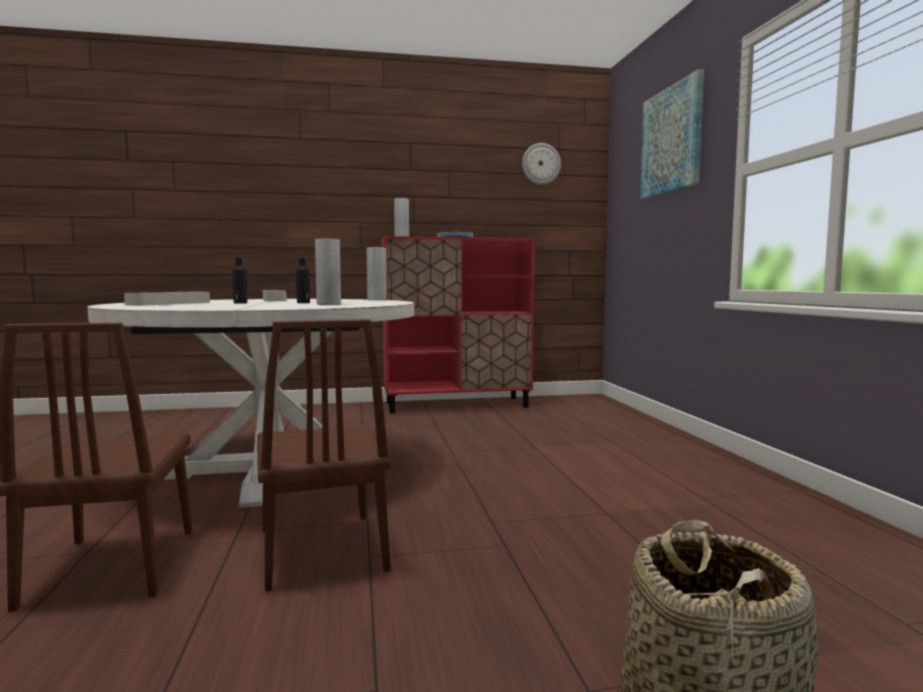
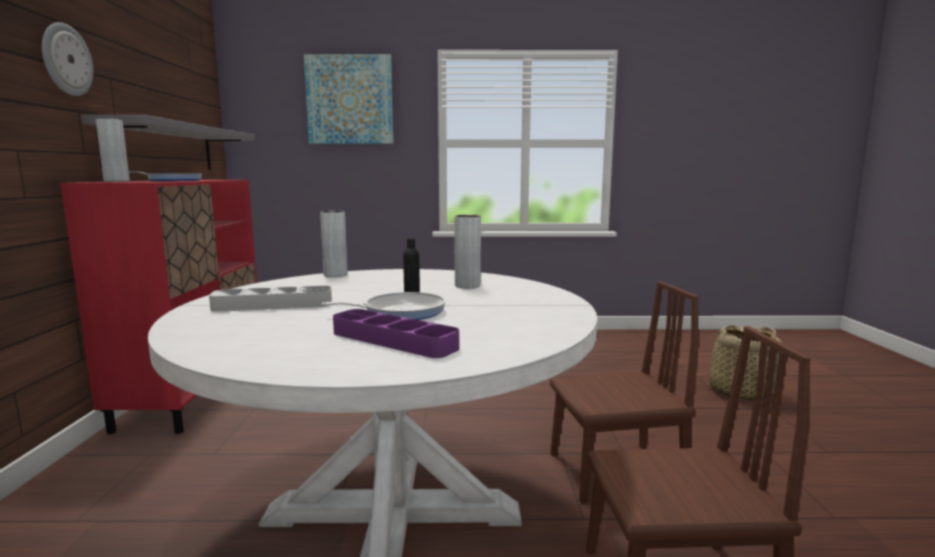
camera: 80 degrees left, 5 degrees up
(169, 303) = (393, 340): grey tray -> purple tray
(240, 303) = (400, 312): black bottle -> frying pan
(499, 217) = (162, 148): none -> grey shelf
(541, 164) = (183, 85): wall clock -> wall clock (66, 60)

